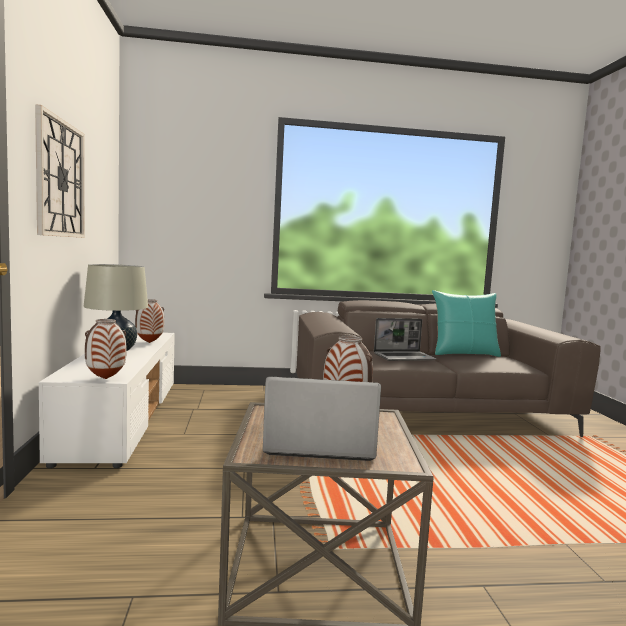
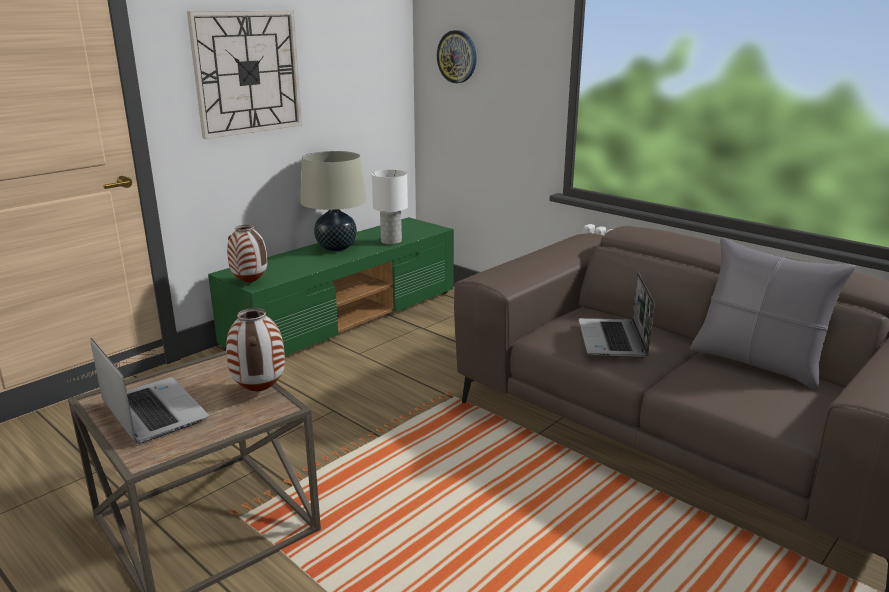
camera: 50 degrees right, 15 degrees up
(122, 418) = (346, 317): white tv stand -> green tv stand
(149, 343) = (390, 241): vase -> white table lamp
(170, 199) = (457, 56): none -> wall clock
(404, 357) = (613, 340): laptop -> laptop turned 60 degrees clockwise
(464, 353) = (757, 362): turquoise pillow -> grey pillow

